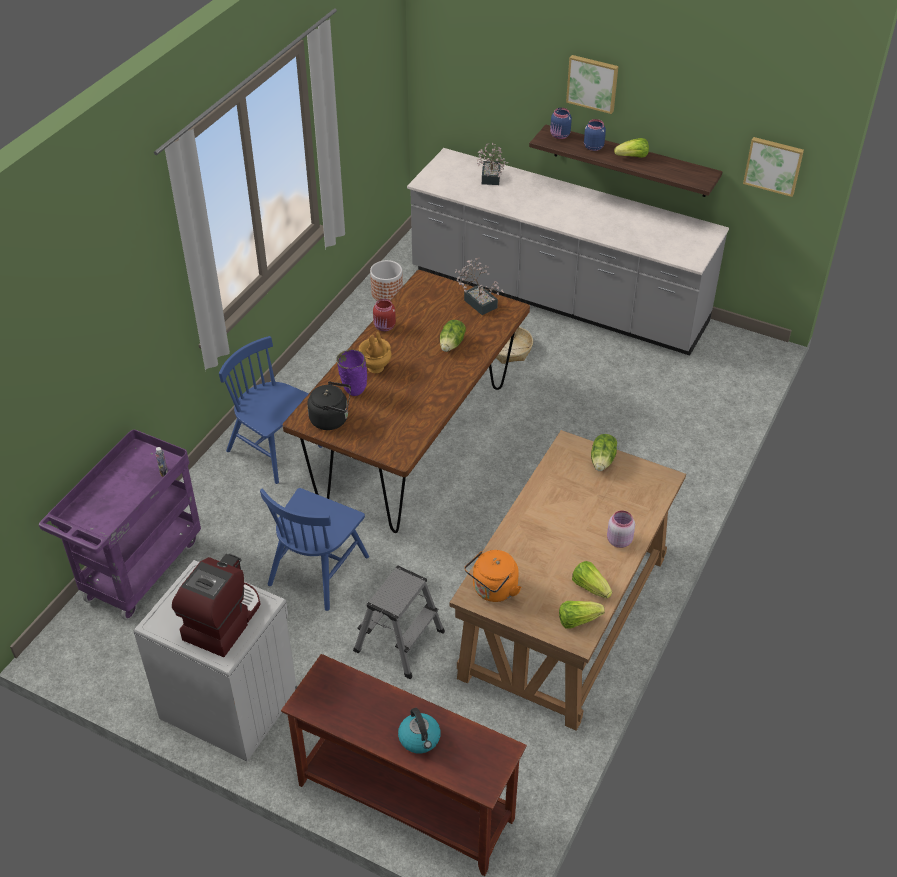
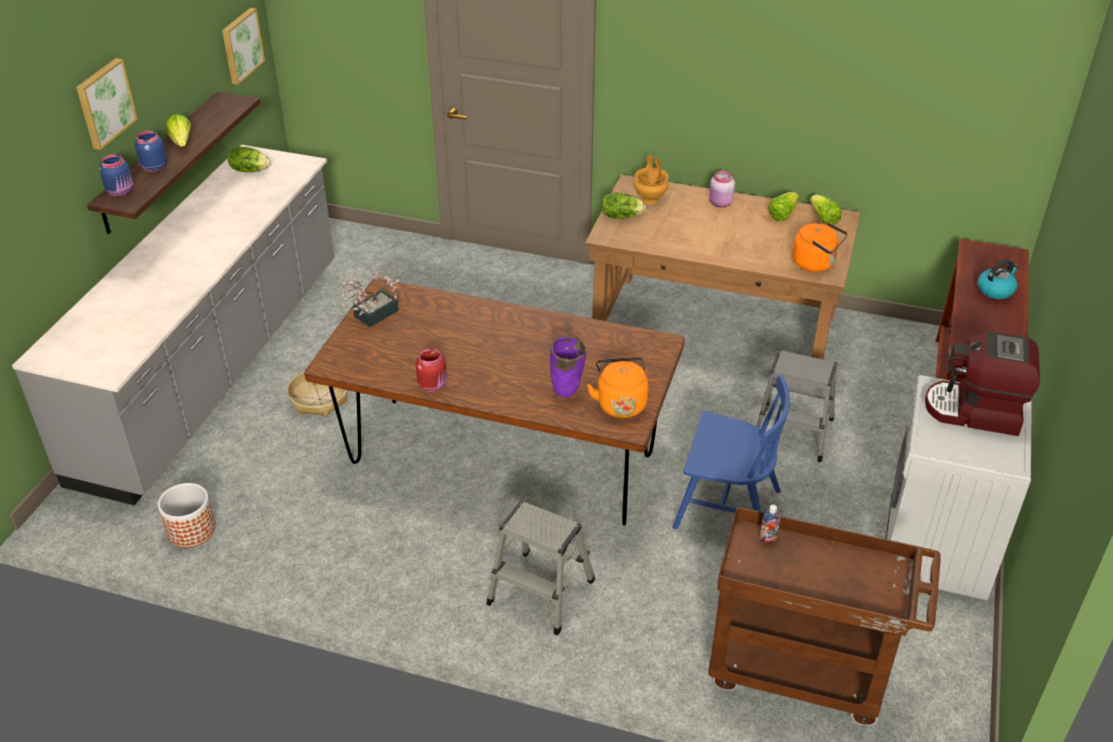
camera: 100 degrees left, 5 degrees down
(139, 575) = (804, 681): purple cart -> brown cart
(274, 449) = (540, 591): blue chair -> grey step ladder
(332, 419) = (620, 403): black kettle -> orange kettle
(375, 368) = (516, 382): brown vase -> brown vase (650, 200)
(452, 344) = (458, 327): lettuce -> lettuce (250, 170)
(490, 179) = (112, 312): potted plant -> none

